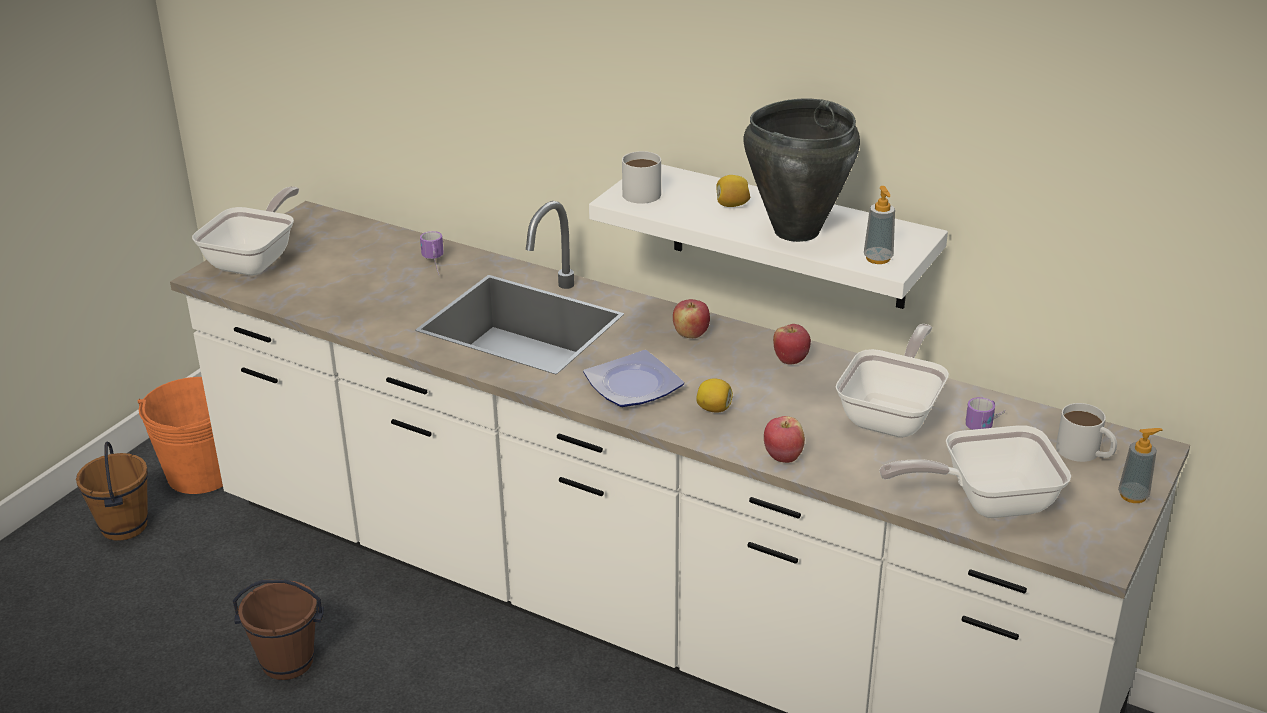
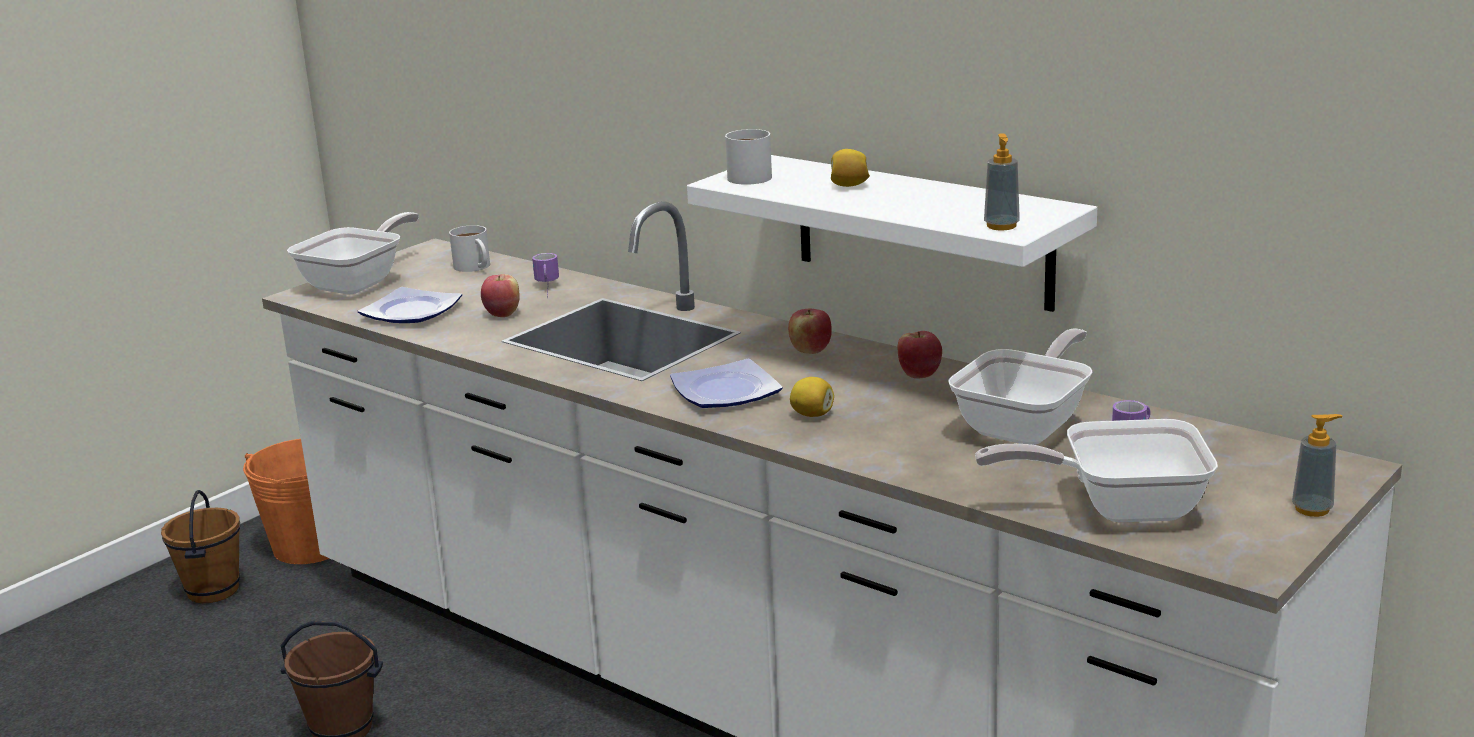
camera: 10 degrees right, 10 degrees down
(317, 297) = (409, 312): none -> plate
(783, 456) = (878, 459): apple -> apple (502, 314)
(795, 231) = (912, 205): black cooking pot -> none
(1085, 453) = (1260, 467): white mug -> white mug (475, 267)

